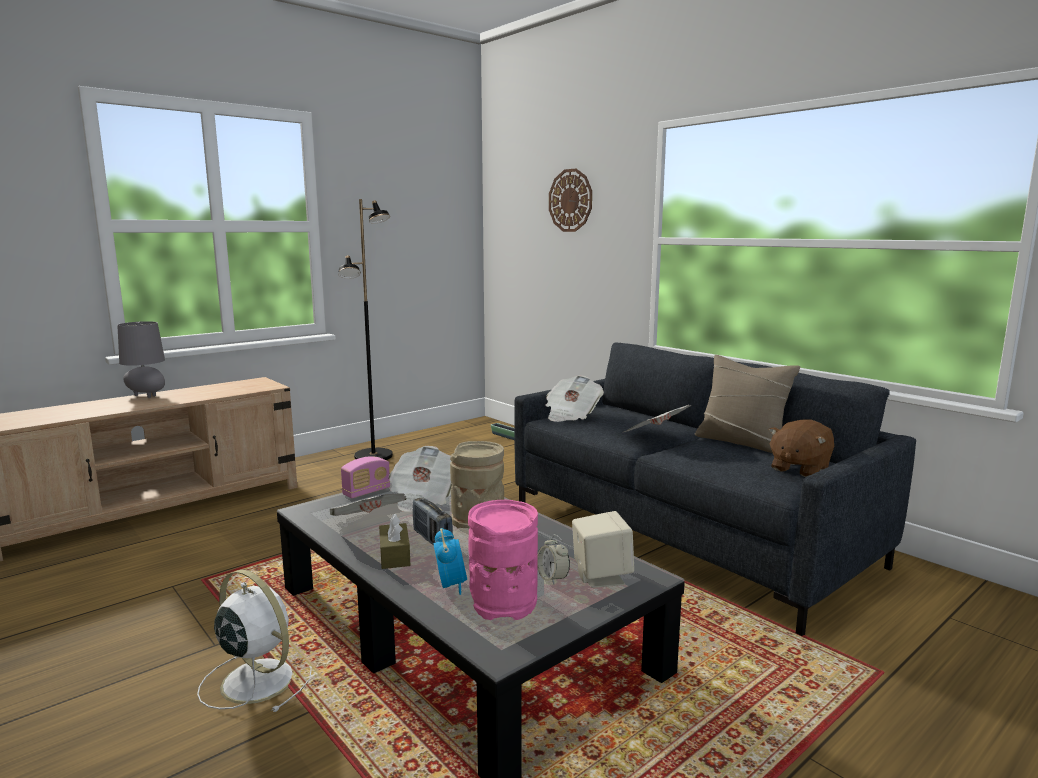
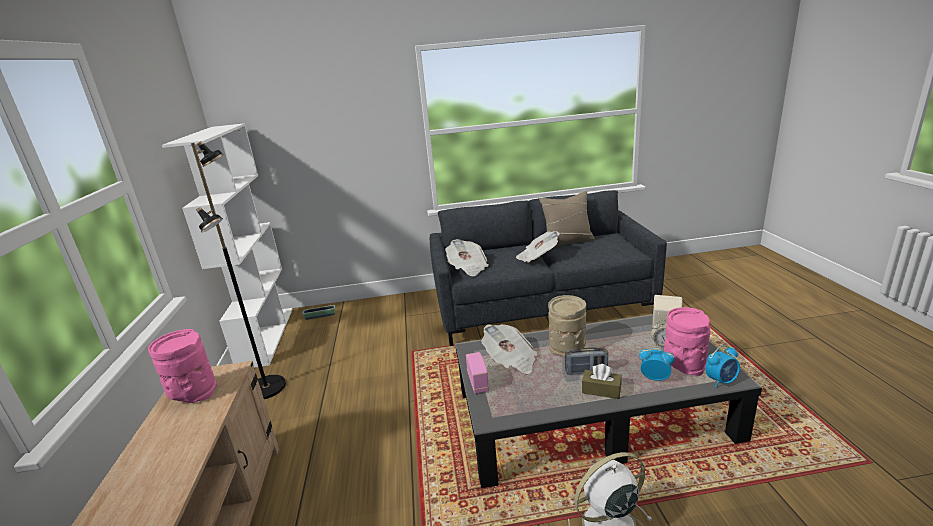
camera: 55 degrees left, 10 degrees up
(147, 396) = (131, 466): grey table lamp -> none
(235, 386) = (193, 394): none -> pink vase
(368, 525) = (543, 392): newspaper -> none
(448, 430) = (266, 336): none -> white bookcase
(481, 638) = (721, 381): none -> alarm clock
(570, 200) = (332, 110): wall clock -> none
(799, 468) = (616, 242): brown plush toy -> none

